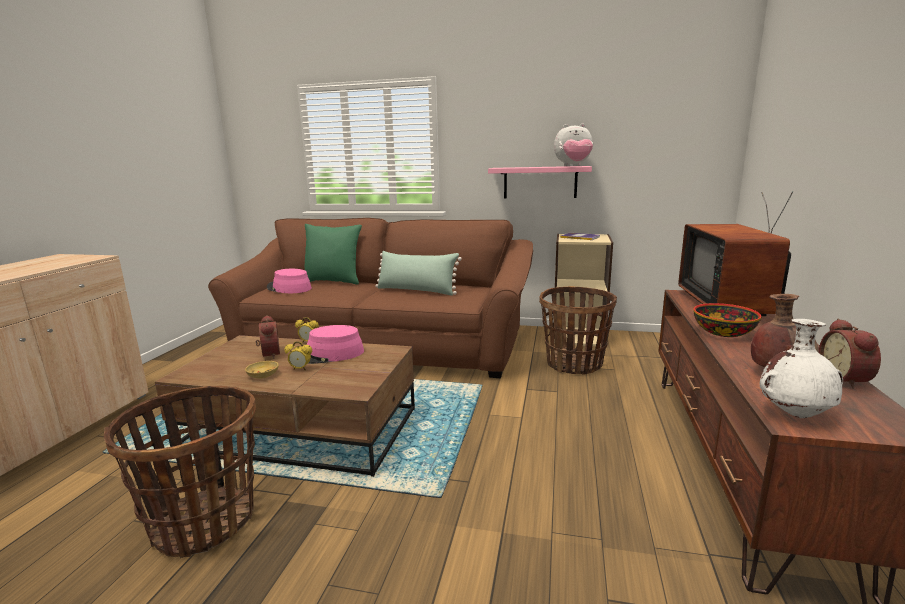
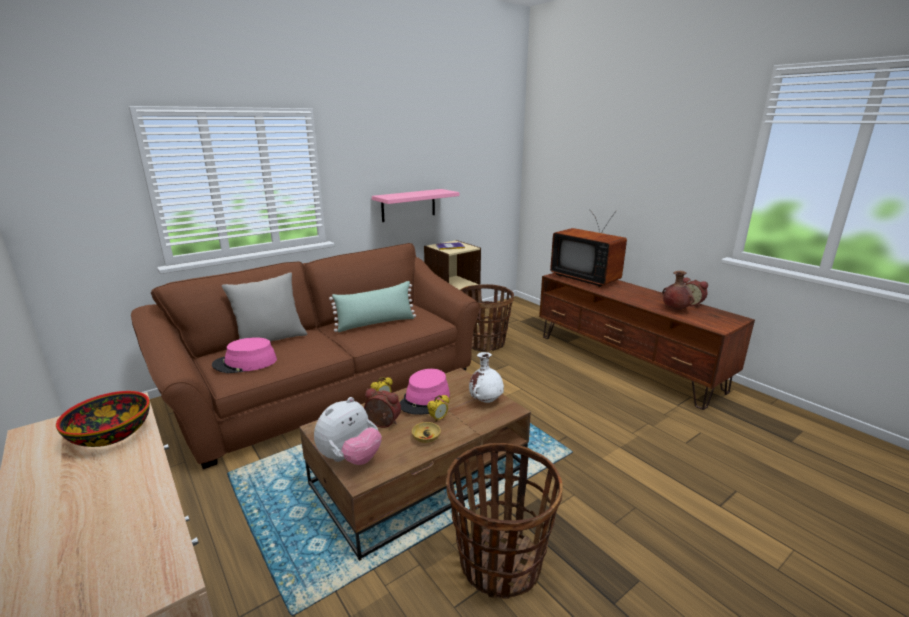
camera: 50 degrees left, 5 degrees up
(334, 281) = (271, 340): green pillow -> grey pillow
(573, 166) = (440, 191): plush toy -> plush toy (350, 458)
(723, 332) = (619, 295): bowl -> bowl (111, 434)
(795, 414) = (712, 324): white vase -> white vase (486, 400)

